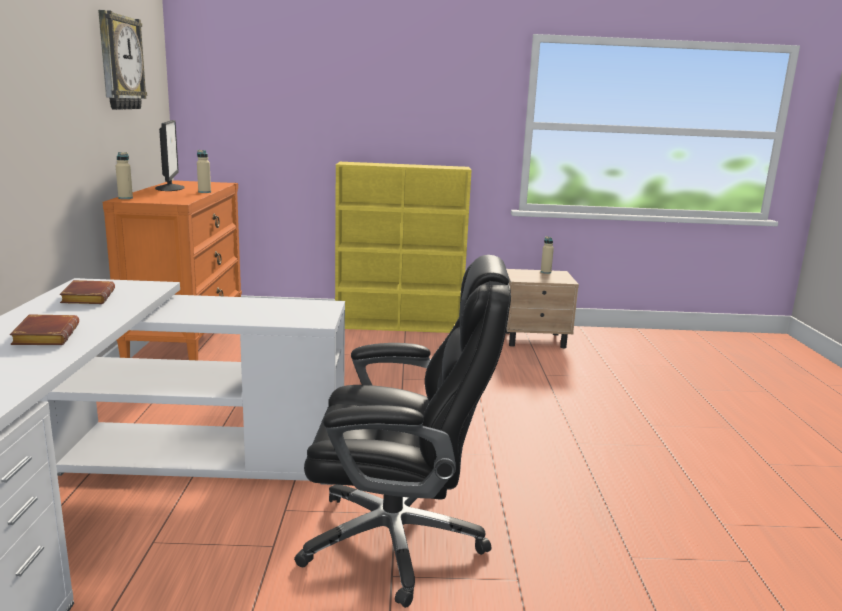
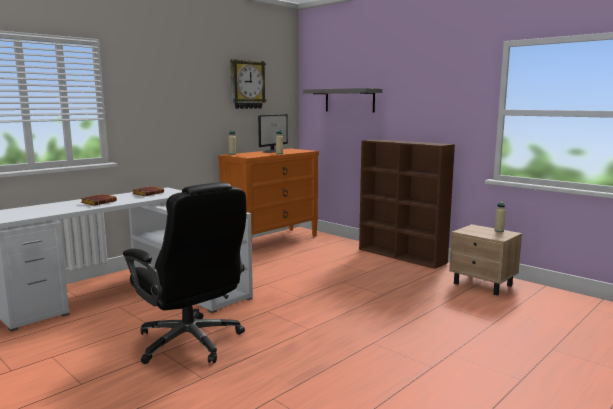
camera: 45 degrees right, 5 degrees down
(284, 100) = (349, 100): none -> grey shelf
(400, 325) = (402, 256): yellow bookcase -> brown bookcase

